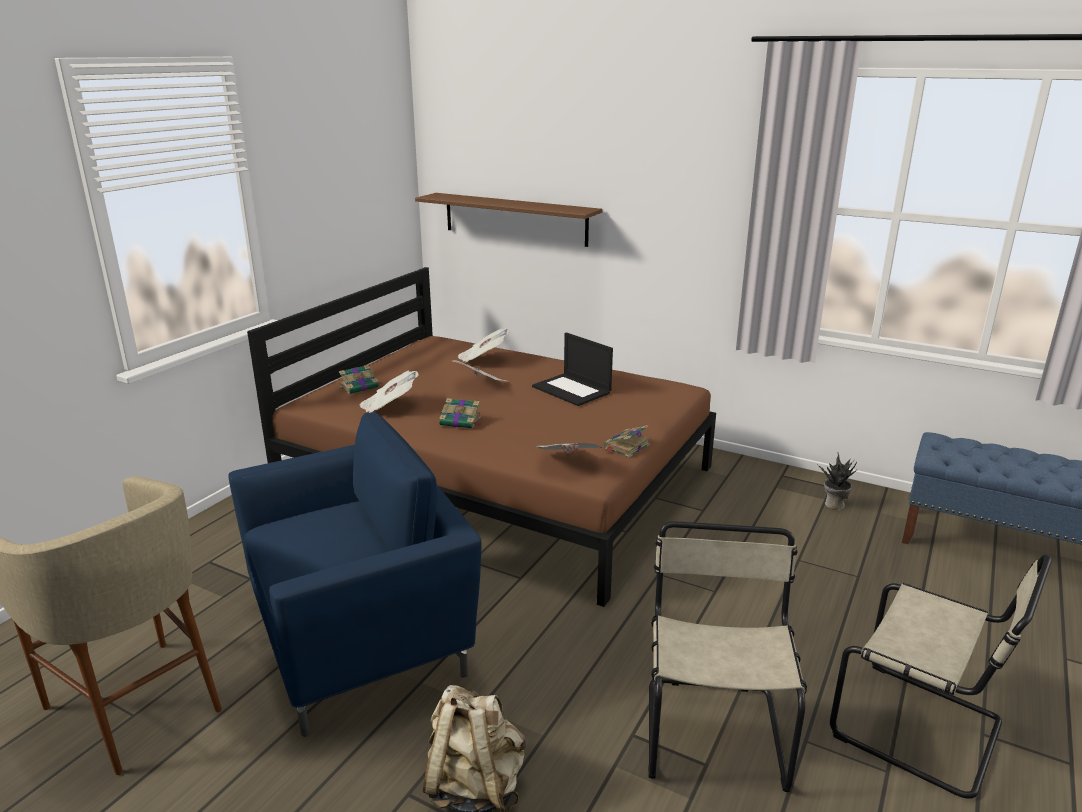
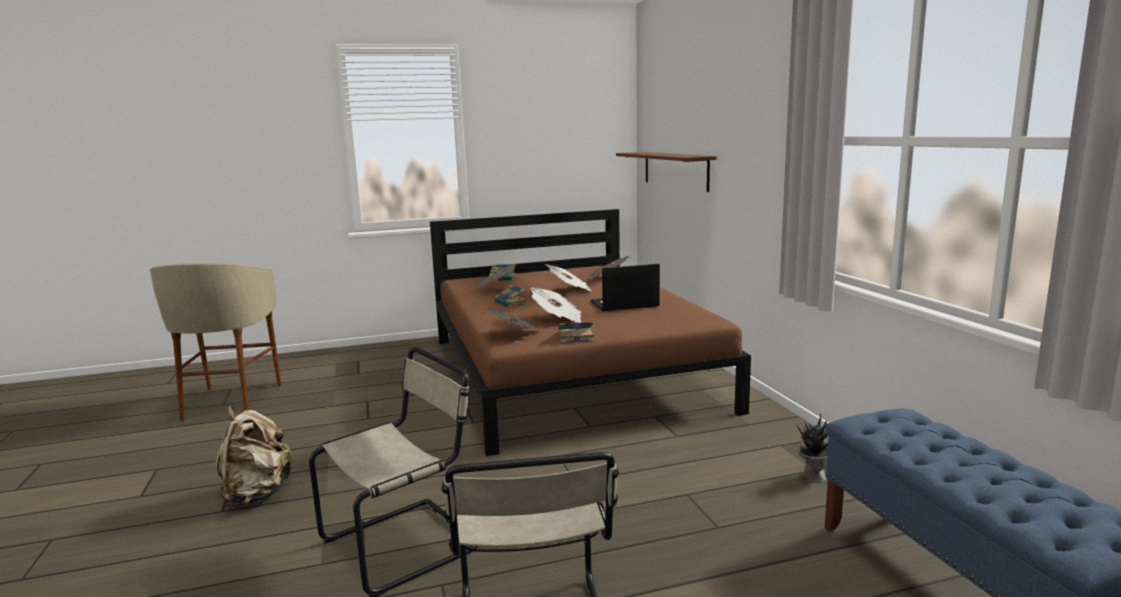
camera: 45 degrees right, 10 degrees down
(363, 639) = (347, 415): blue armchair -> none
(557, 428) = (558, 319): none -> newspaper
(572, 390) = (624, 304): laptop -> laptop turned 75 degrees clockwise

